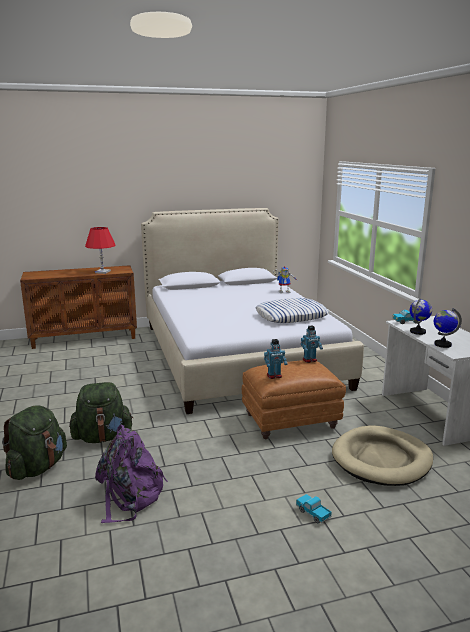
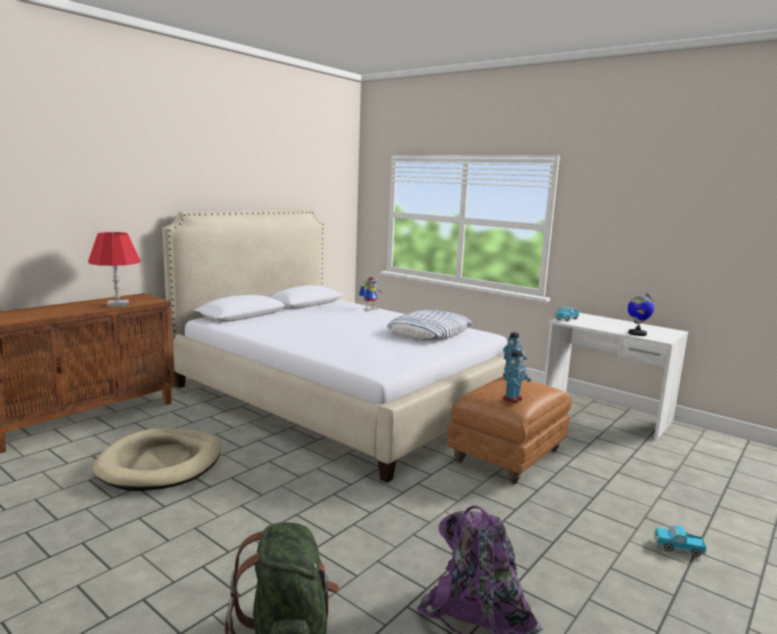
camera: 35 degrees left, 5 degrees down
(102, 437) = (322, 551): green backpack -> none
(382, 459) = (638, 469): beige dog bed -> beige dog bed (161, 463)
(418, 332) = (595, 326): globe -> none

